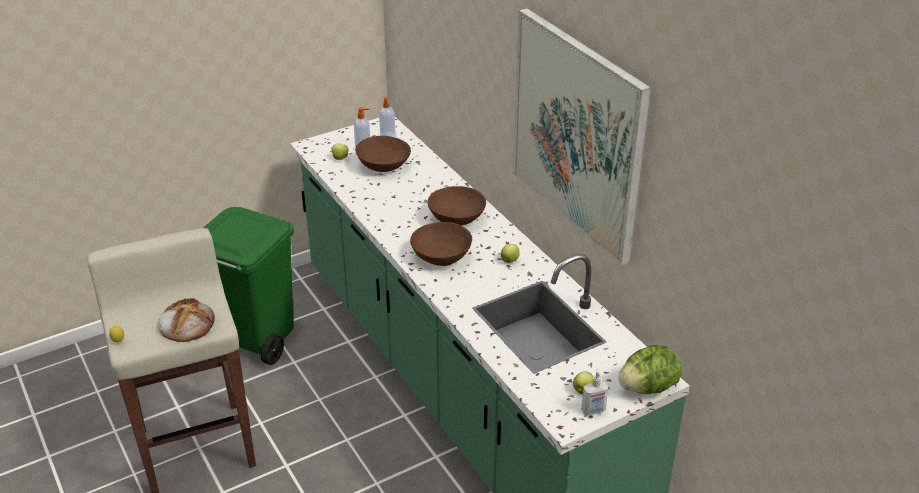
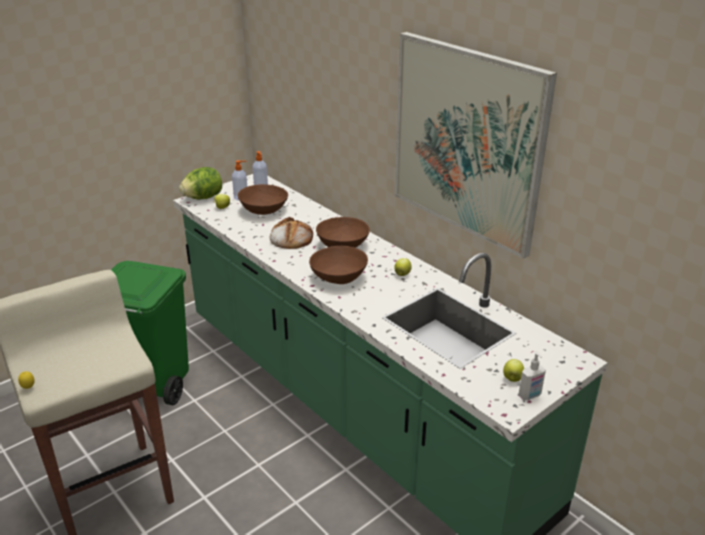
camera: 10 degrees left, 5 degrees down
(186, 324) = (99, 363): bread -> bread (291, 238)
(648, 387) = (571, 368): lettuce -> lettuce (203, 198)

